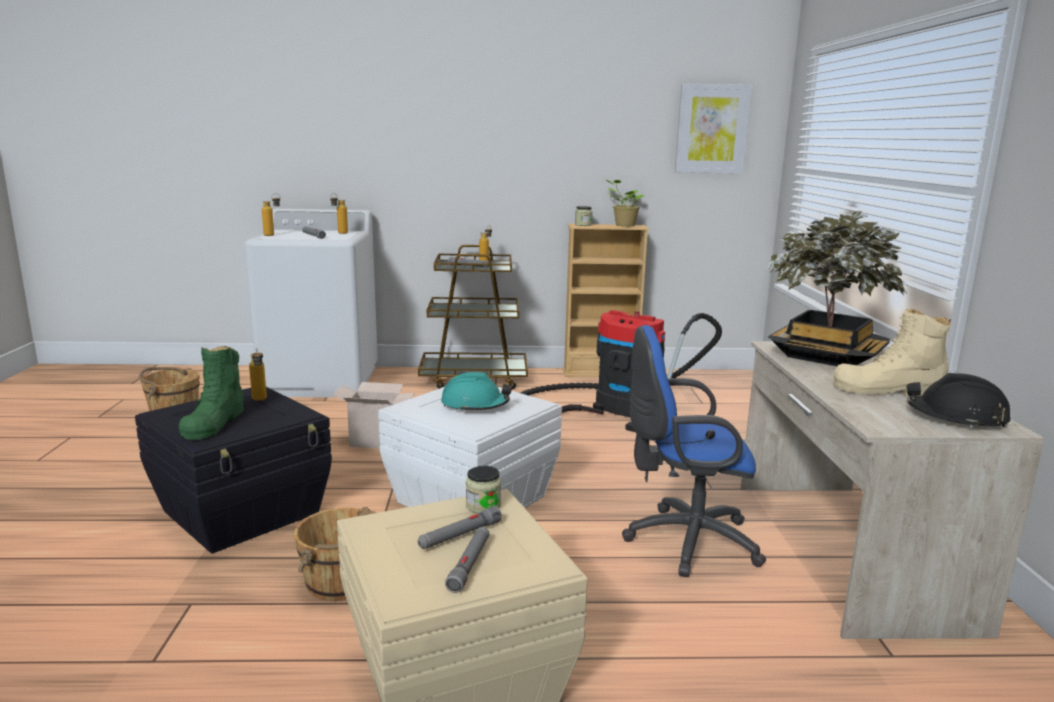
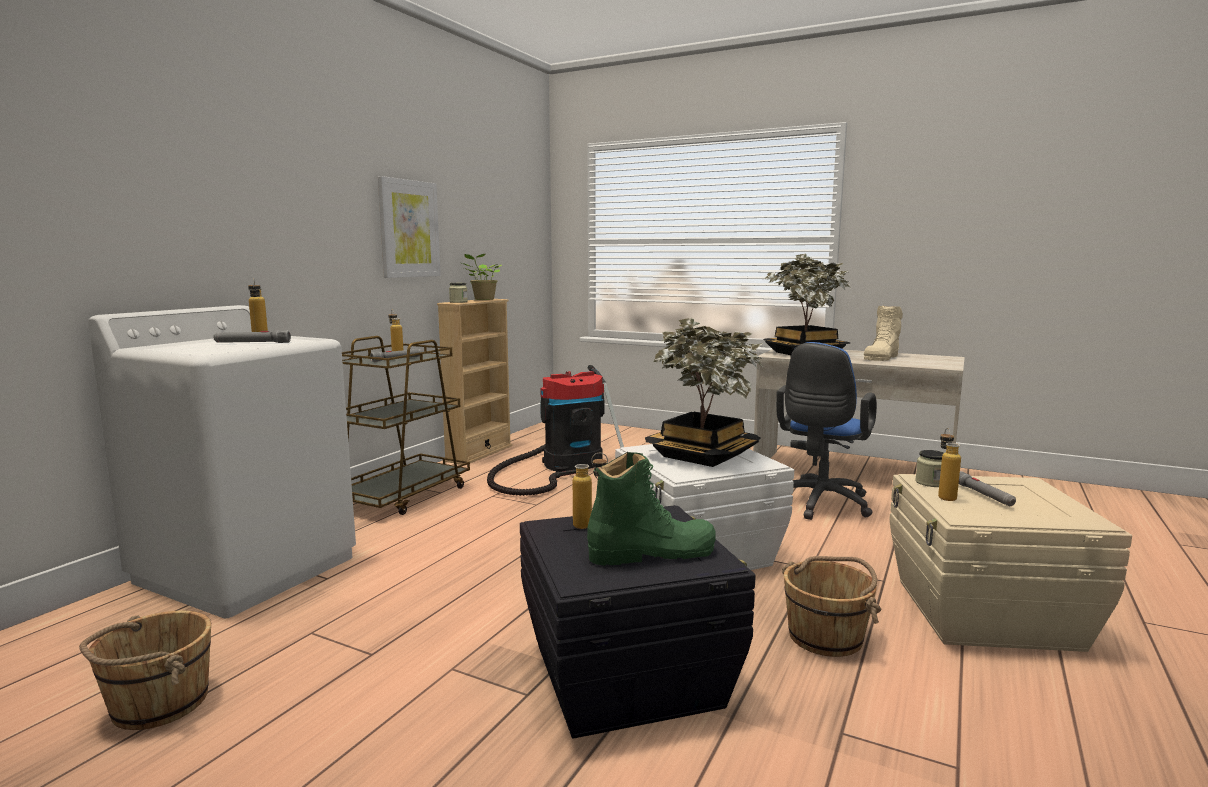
camera: 60 degrees left, 5 degrees down
(214, 423) = (652, 553): green boot -> green boot turned 45 degrees counterclockwise
(273, 235) = (192, 350): bottle -> bottle (944, 496)
(377, 441) = (509, 569): cardboard box -> none
(469, 564) = (1032, 499): grey flashlight -> none
(475, 405) = (701, 455): turquoise hard hat -> potted plant
(712, 129) = (516, 207): picture -> picture (409, 229)
(956, 418) = (933, 358): black hard hat -> none

